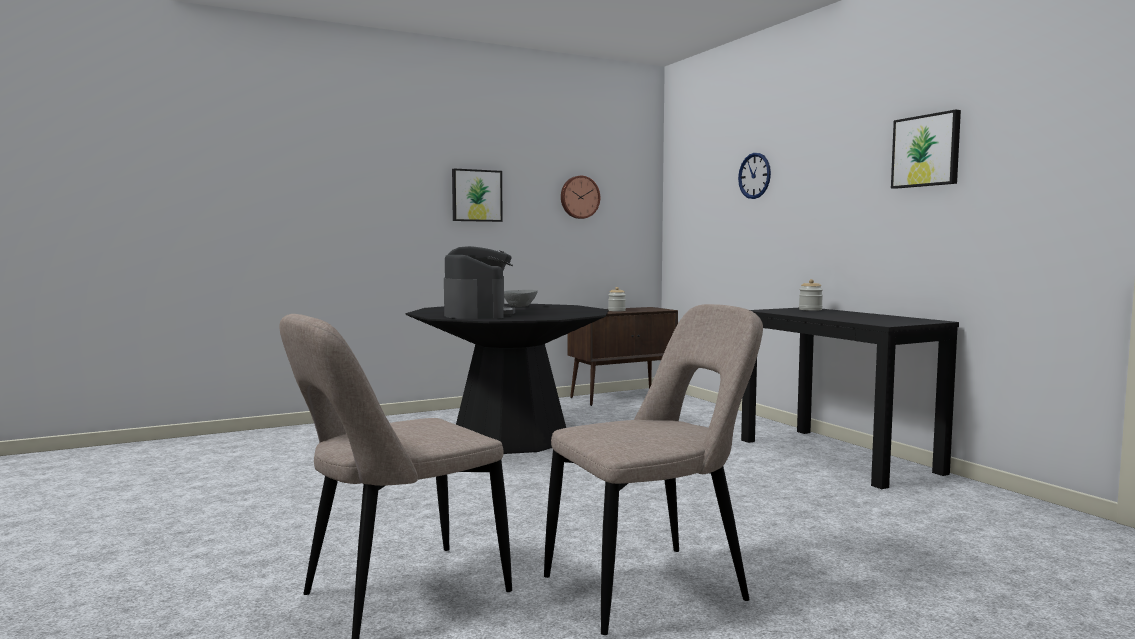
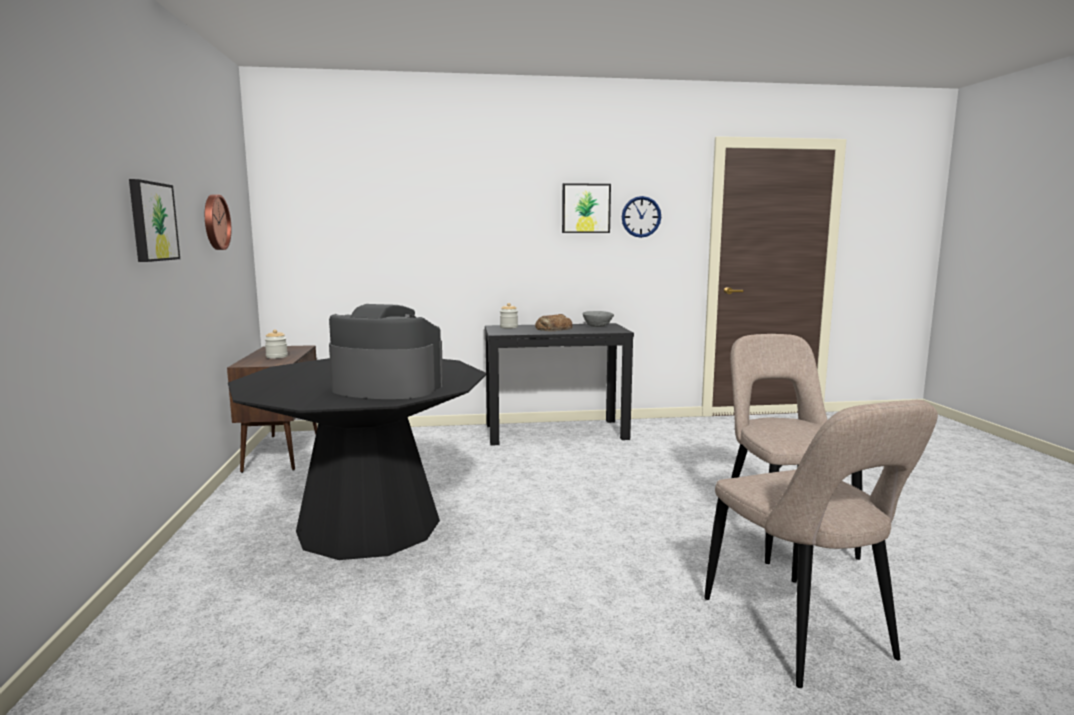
camera: 70 degrees left, 5 degrees up
(519, 306) = (310, 371): grey bowl -> grey bowl (597, 326)
(754, 176) = (409, 210): wall clock -> wall clock (641, 217)
(837, 315) = (553, 329): none -> bread

